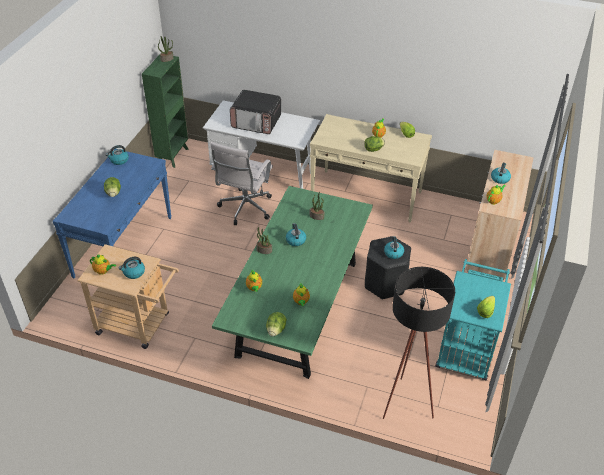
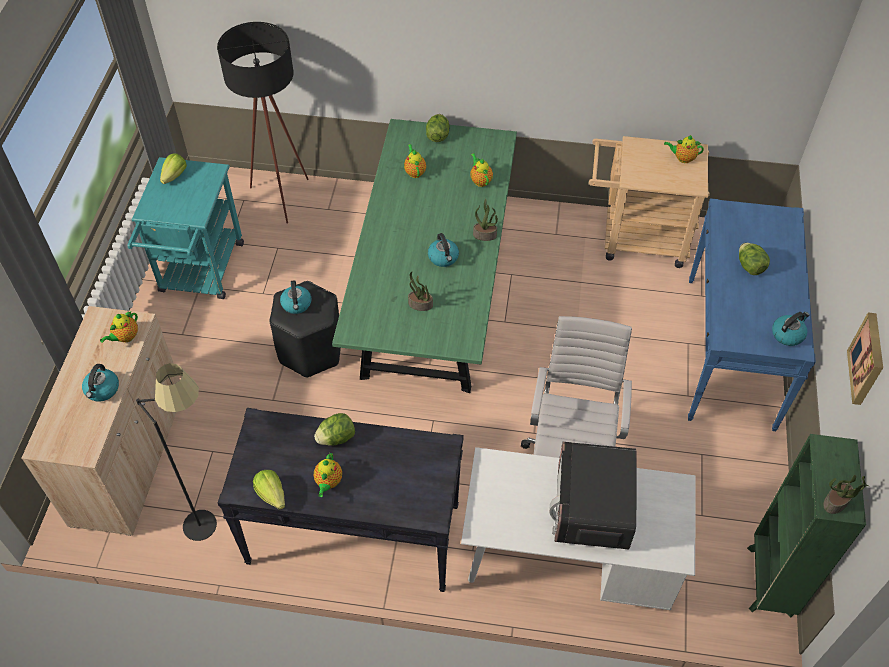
camera: 170 degrees right, 10 degrees up
(120, 74) = (868, 359): none -> picture
(133, 273) = (642, 161): kettle -> none
(256, 122) = (592, 508): microwave -> microwave turned 90 degrees counterclockwise
(366, 195) = (352, 534): beige console table -> black console table
(442, 213) = (209, 513): none -> black floor lamp

